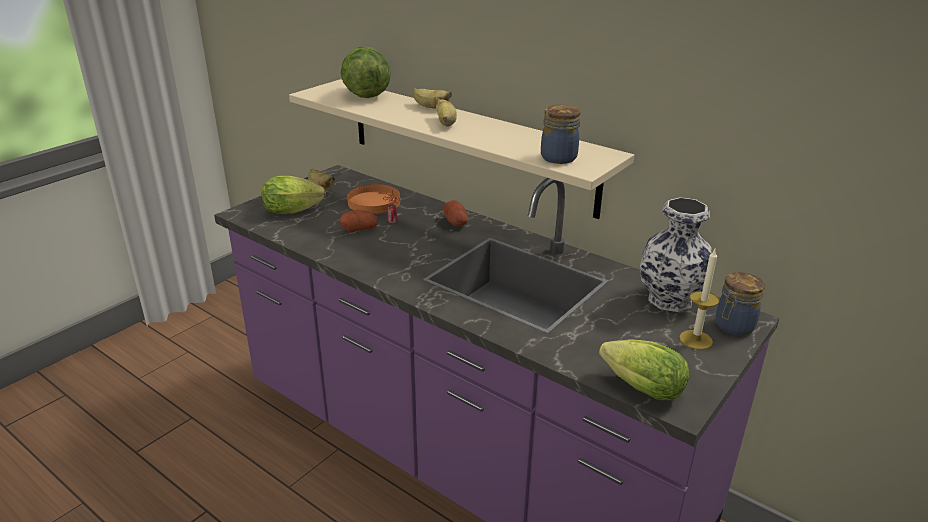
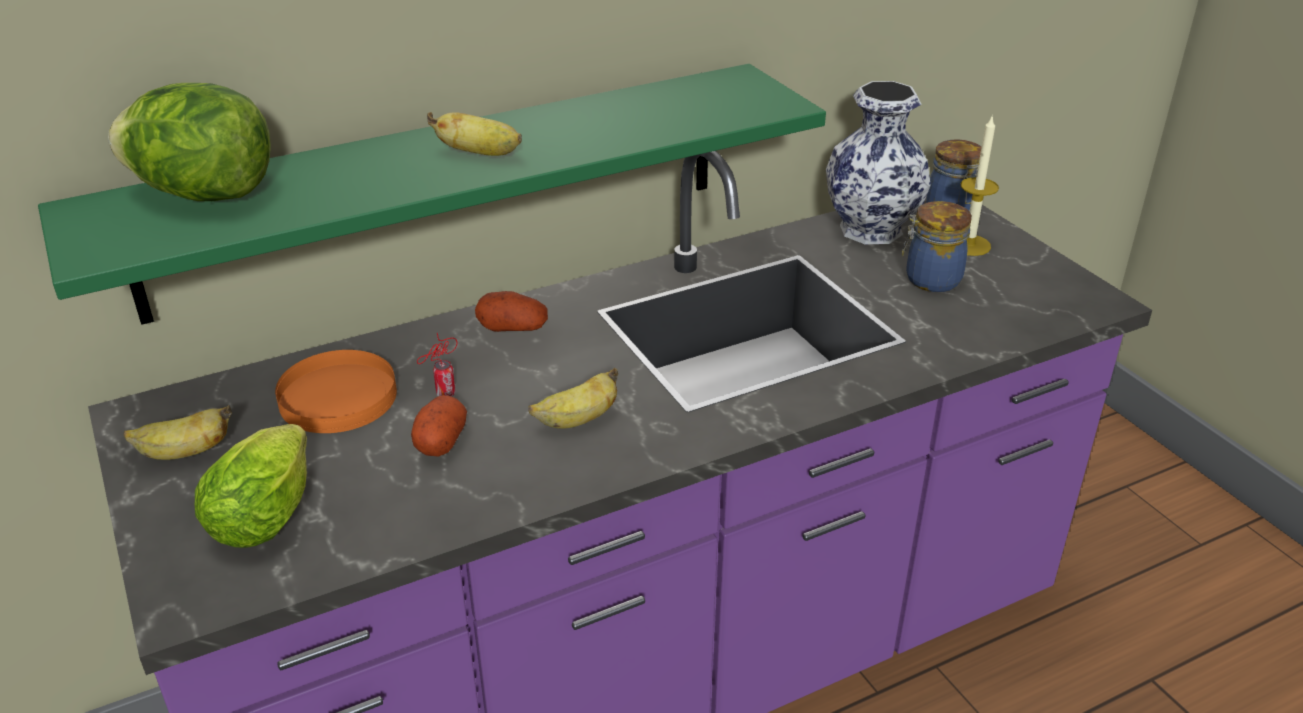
camera: 65 degrees left, 5 degrees up
(430, 107) = (373, 149): banana -> banana (577, 420)
(467, 144) = (442, 188): beige shelf -> green shelf
(557, 157) = (721, 109): jar -> jar (930, 279)
(637, 387) = (1053, 315): lettuce -> none

